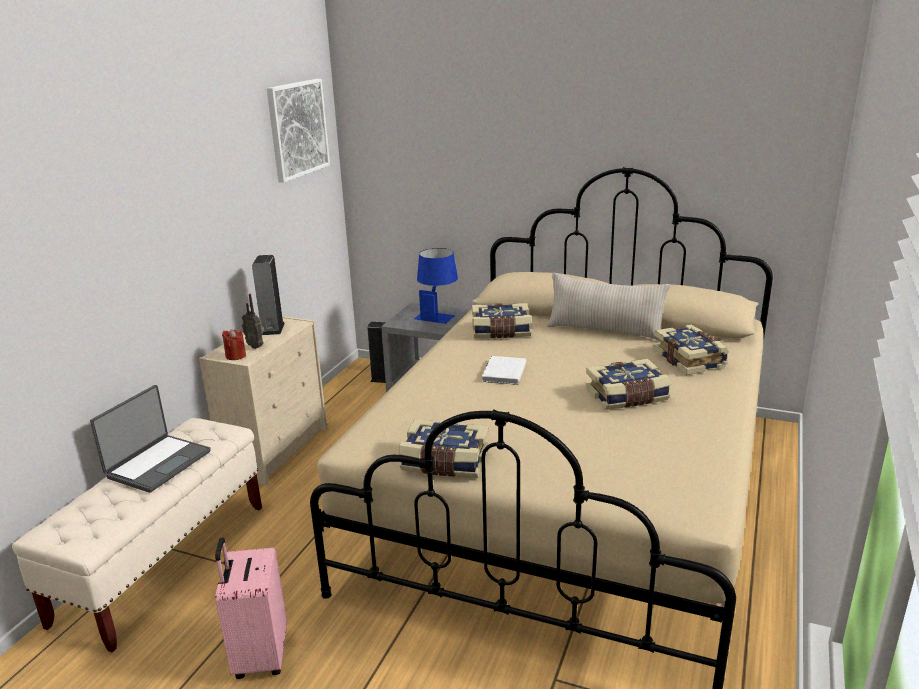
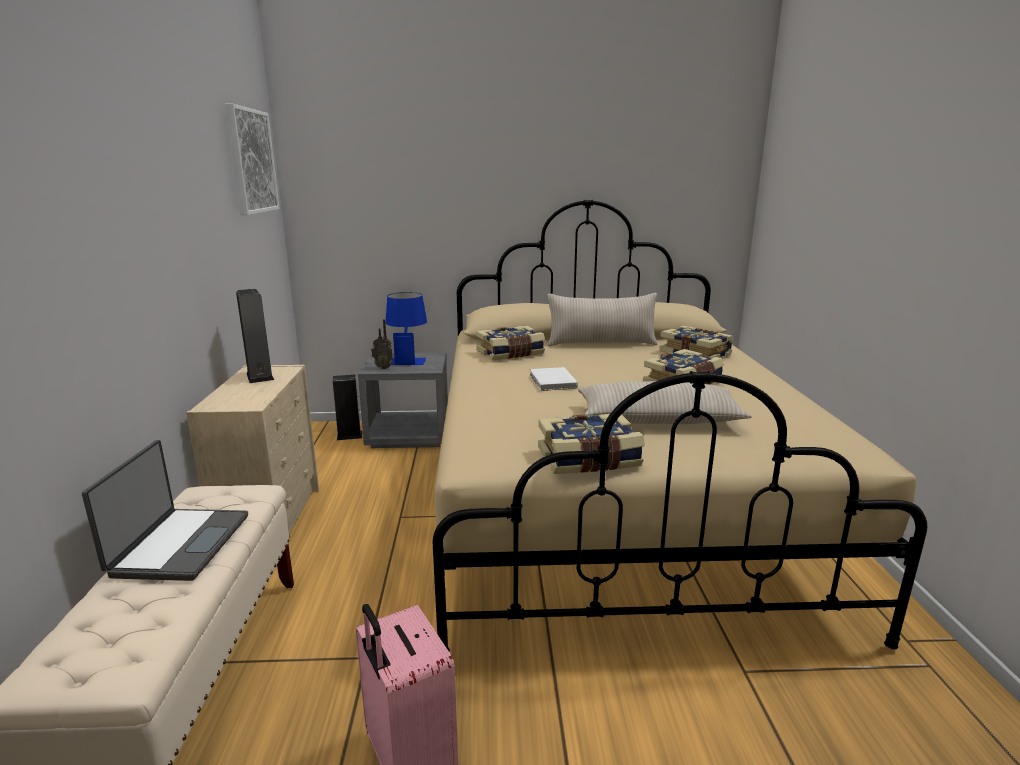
camera: 25 degrees left, 5 degrees down
(235, 356) = (236, 404): red candle -> none
(256, 346) = (254, 393): radio -> radio (383, 367)
(552, 433) = (658, 419): none -> beige pillow

